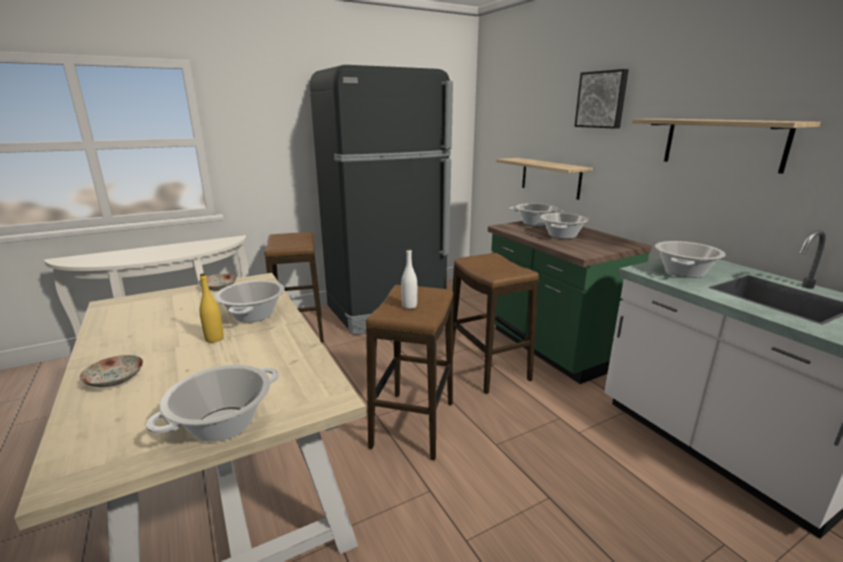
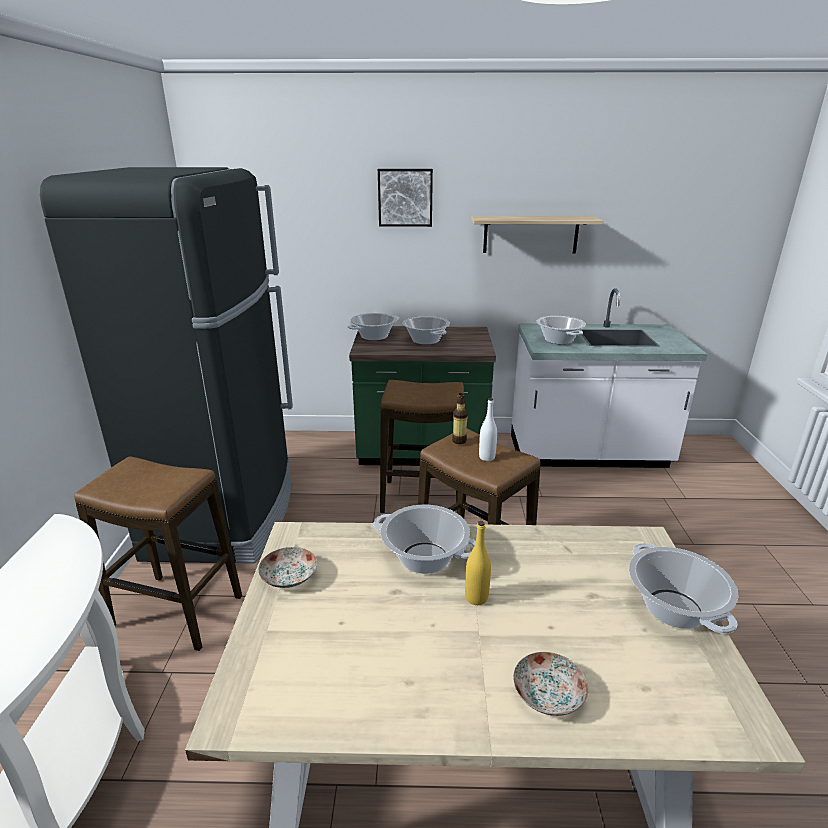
camera: 60 degrees left, 5 degrees up
(423, 291) = (459, 441): none -> bottle
(550, 177) = (348, 283): shelf -> none

